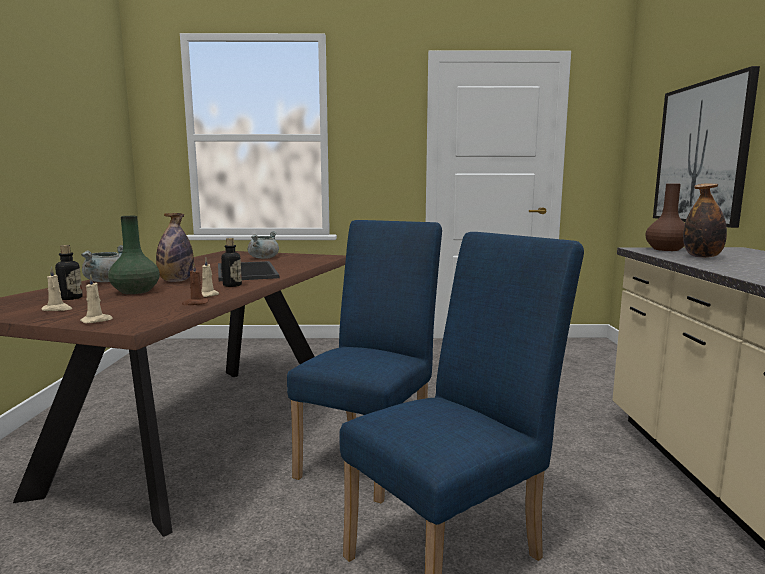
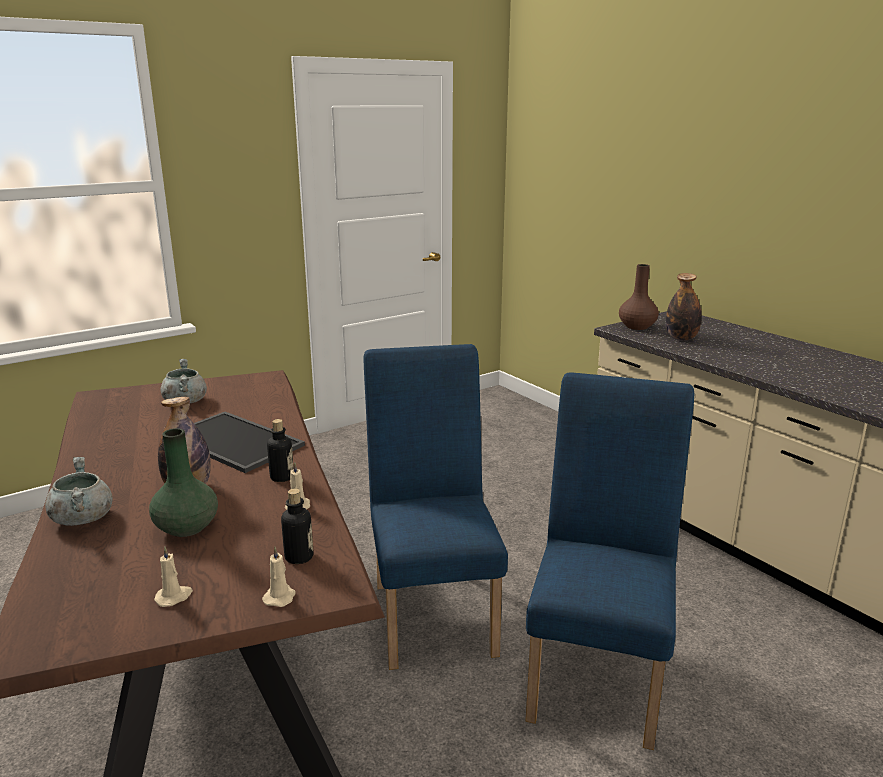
camera: 35 degrees left, 10 degrees up
(71, 298) = (130, 570): bottle -> bottle (299, 557)
(195, 303) = (319, 527): brown candle -> none
(701, 153) = (618, 207): picture -> none

